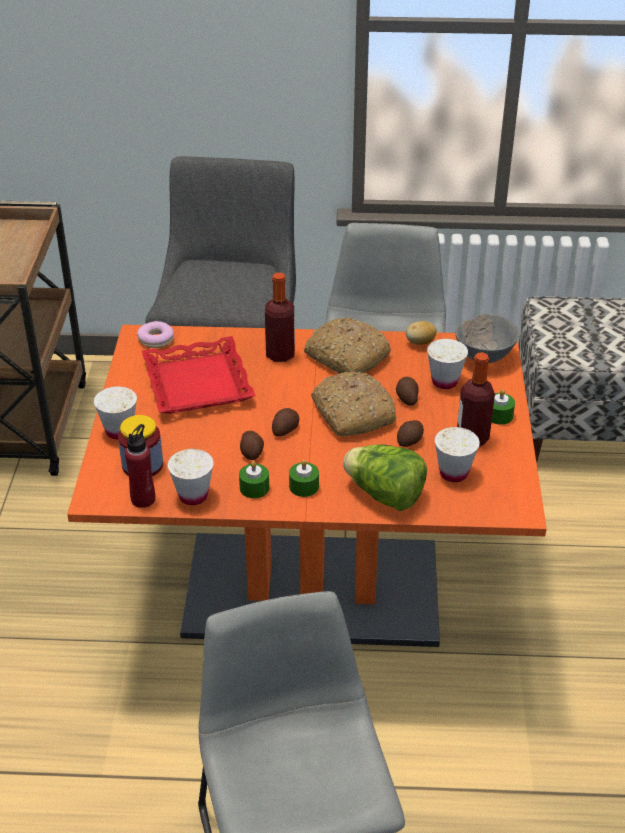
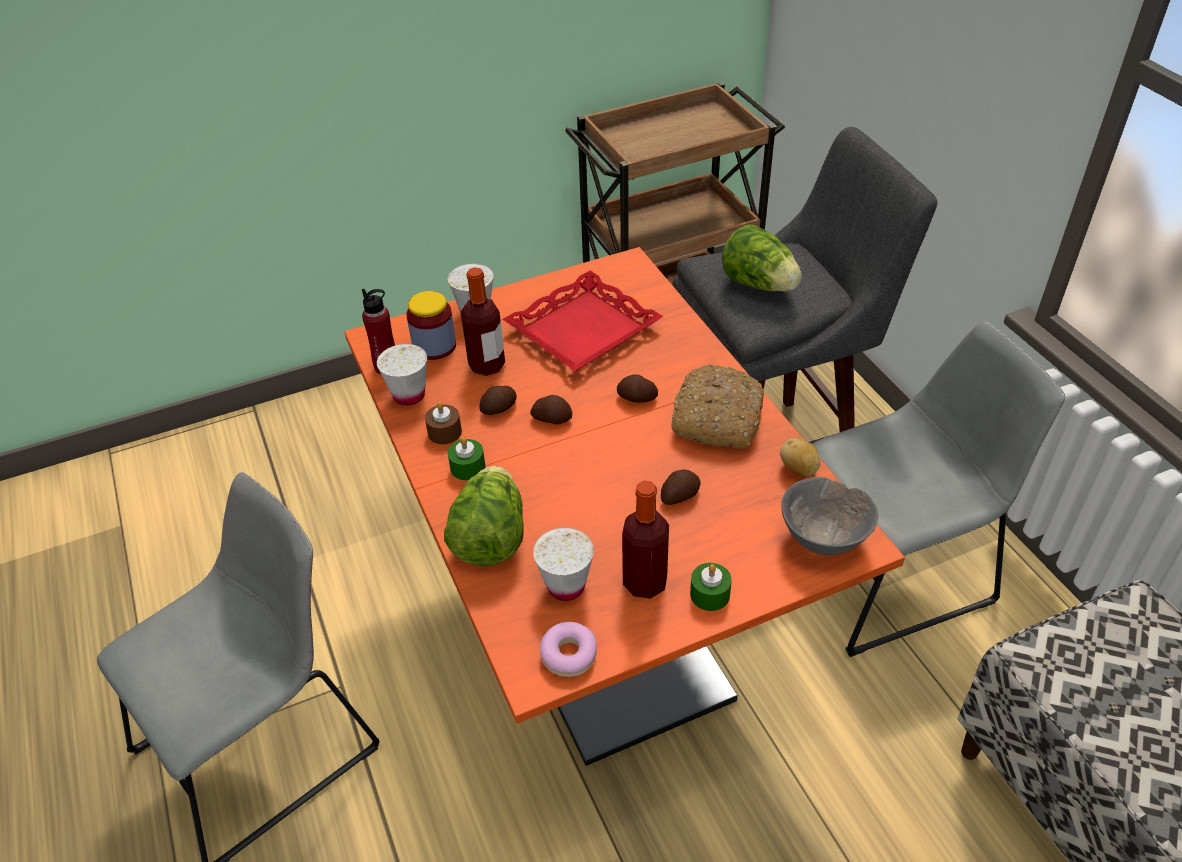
camera: 65 degrees right, 5 degrees up
(156, 339) = (632, 276): donut -> donut (569, 654)
(221, 291) = (759, 284): none -> lettuce
(254, 488) = (444, 432): green candle -> brown candle
(280, 355) = (678, 366): bottle -> bottle (487, 365)
(351, 413) = (616, 459): bread -> none
(410, 441) = (601, 526): potato -> potato (637, 398)
(444, 381) = (738, 518): white cup -> none

